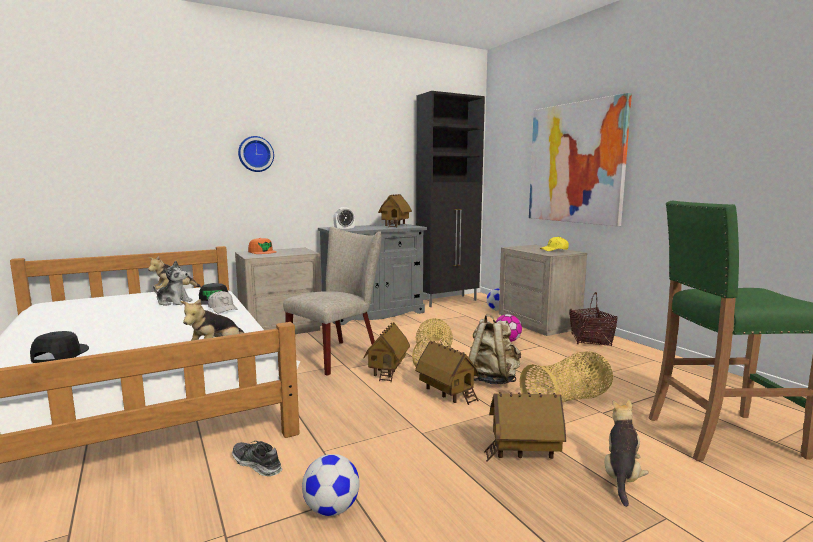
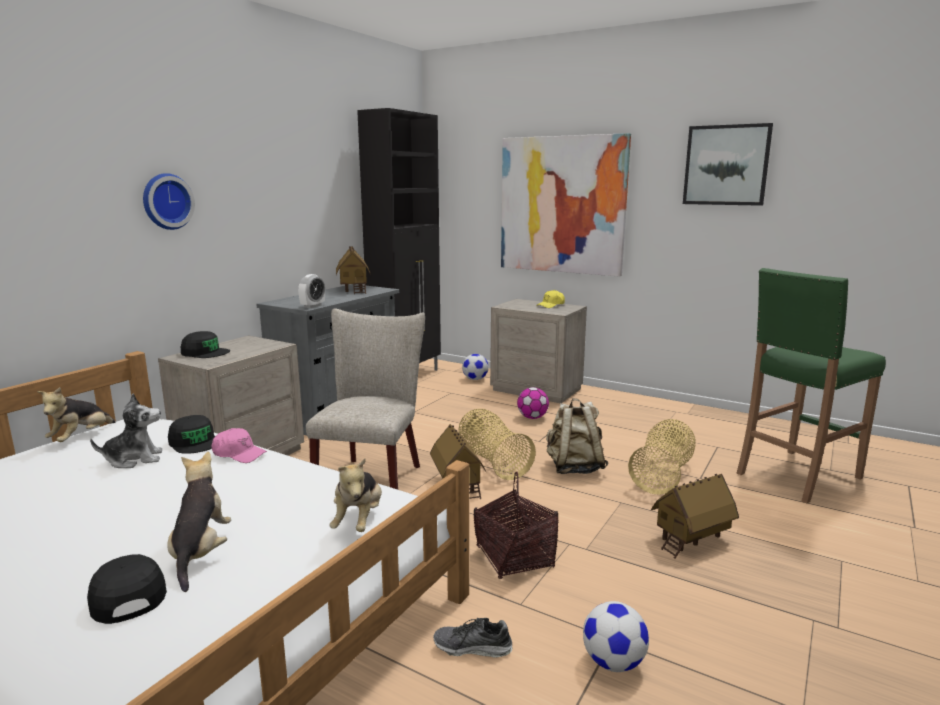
camera: 30 degrees left, 5 degrees up
(222, 308) = (239, 454): white cap -> pink cap
(262, 252) = (205, 352): orange cap -> black cap
(447, 394) = (553, 496): toy house -> none
(590, 340) = (604, 400): basket -> basket (514, 557)
(621, 476) = (779, 536): plush toy -> plush toy (201, 552)
(718, 113) = (726, 165): none -> picture

